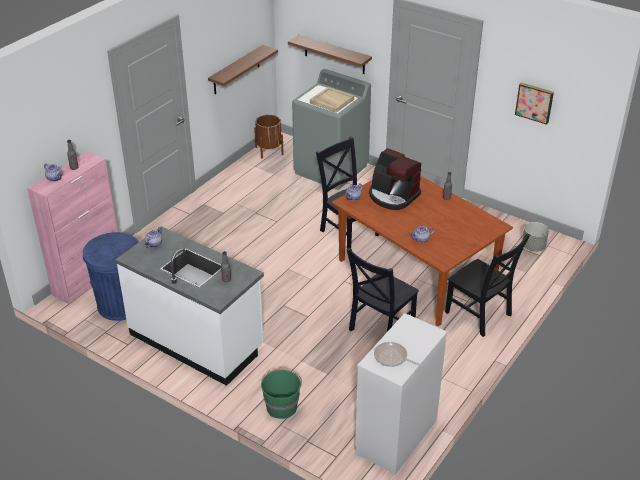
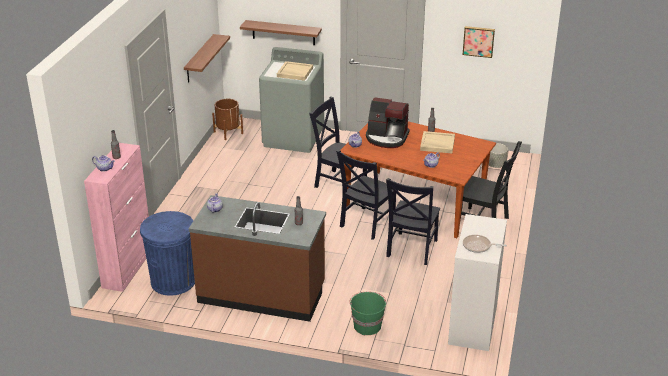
camera: 20 degrees left, 5 degrees down
(197, 341) = (262, 294): white counter -> brown counter
(349, 286) = (366, 224): none -> black chair
(444, 215) = (437, 144): none -> beige tray

